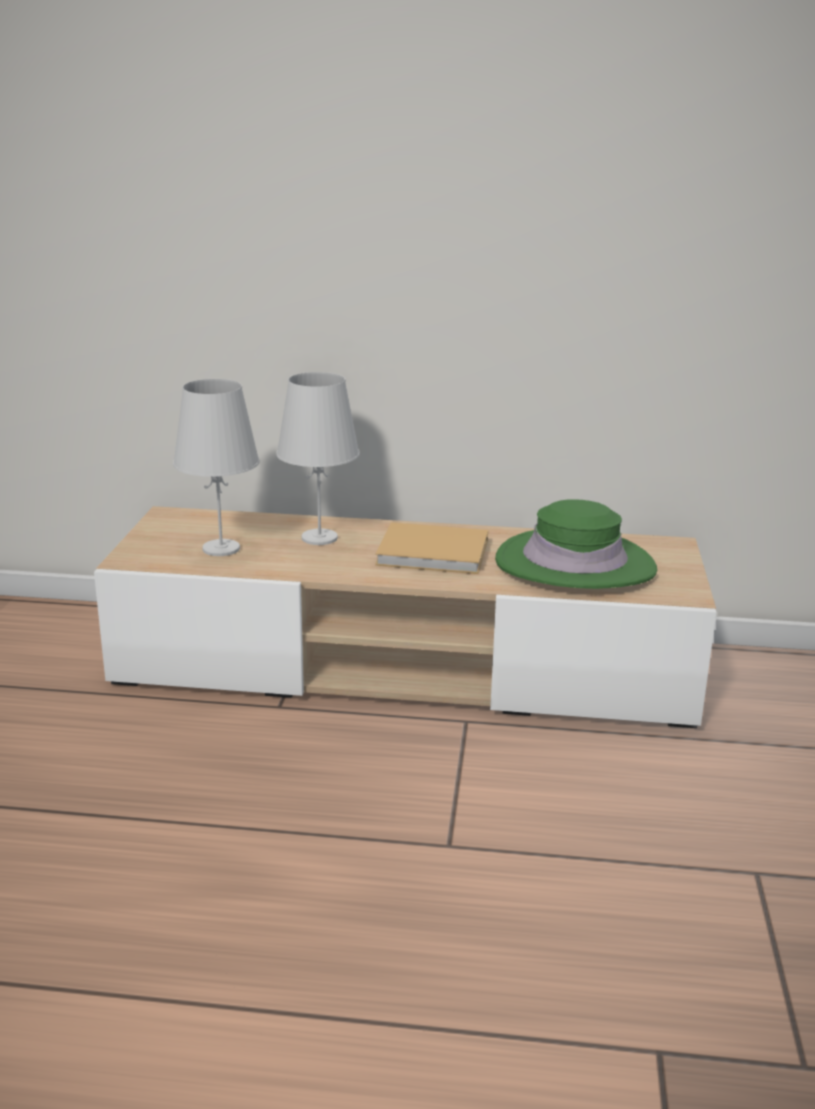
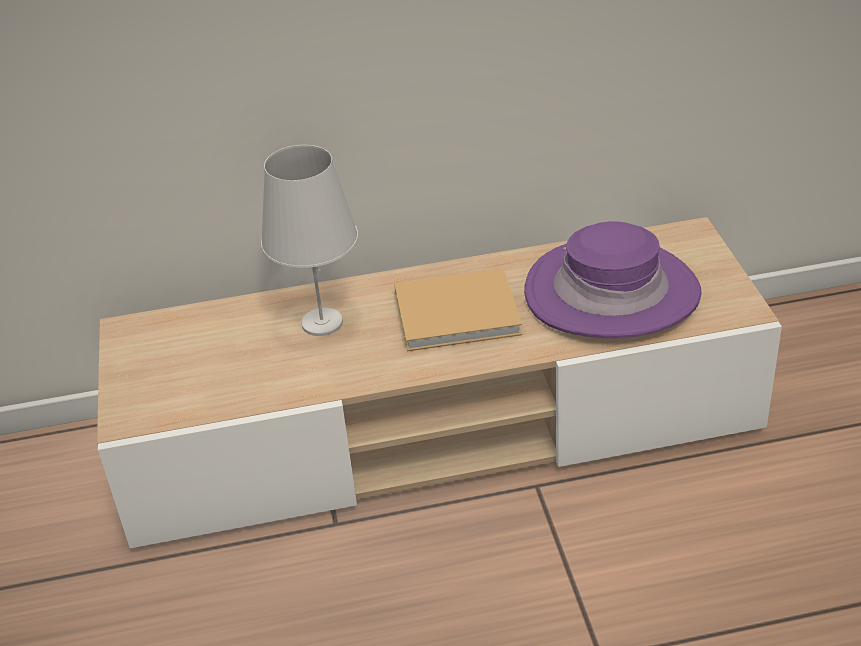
camera: 15 degrees left, 15 degrees up
(221, 549) = (222, 371): white table lamp -> none
(575, 564) = (611, 292): green hat -> purple hat

